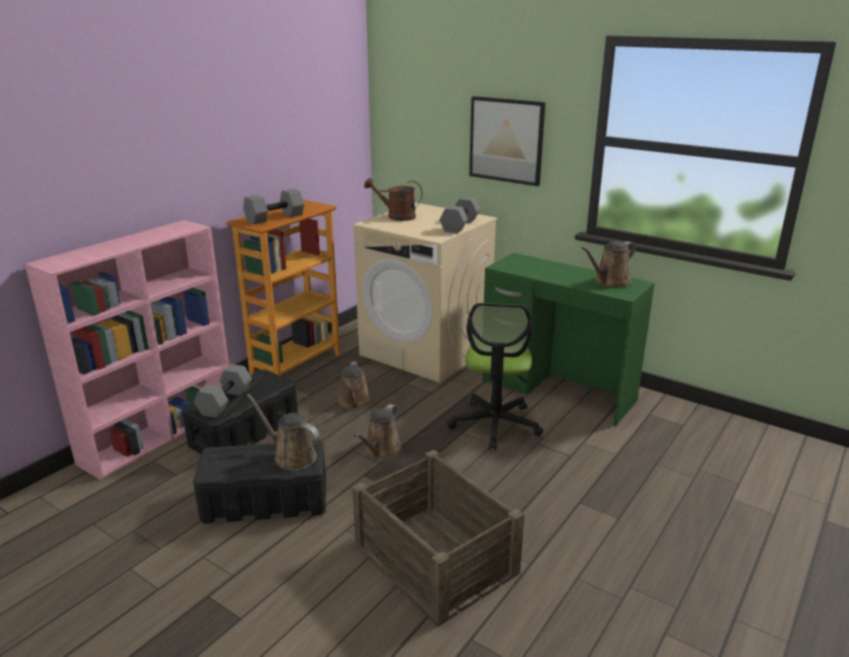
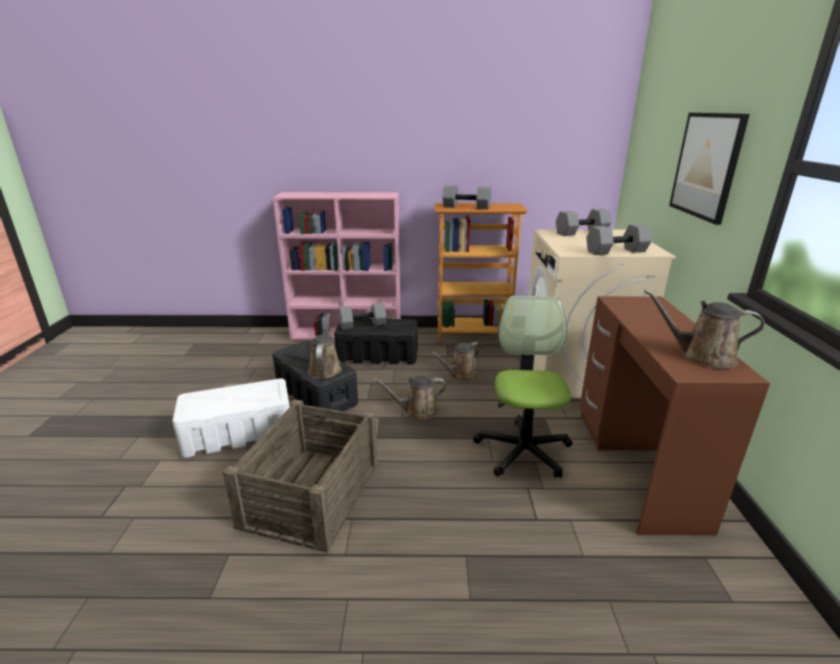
camera: 55 degrees right, 0 degrees up
(273, 583) = (240, 433): none -> white storage box
(396, 216) = (581, 233): brown watering can -> grey dumbbell
(495, 424) = (523, 450): office chair -> office chair turned 120 degrees clockwise
(557, 390) = (637, 466): green desk -> brown desk

